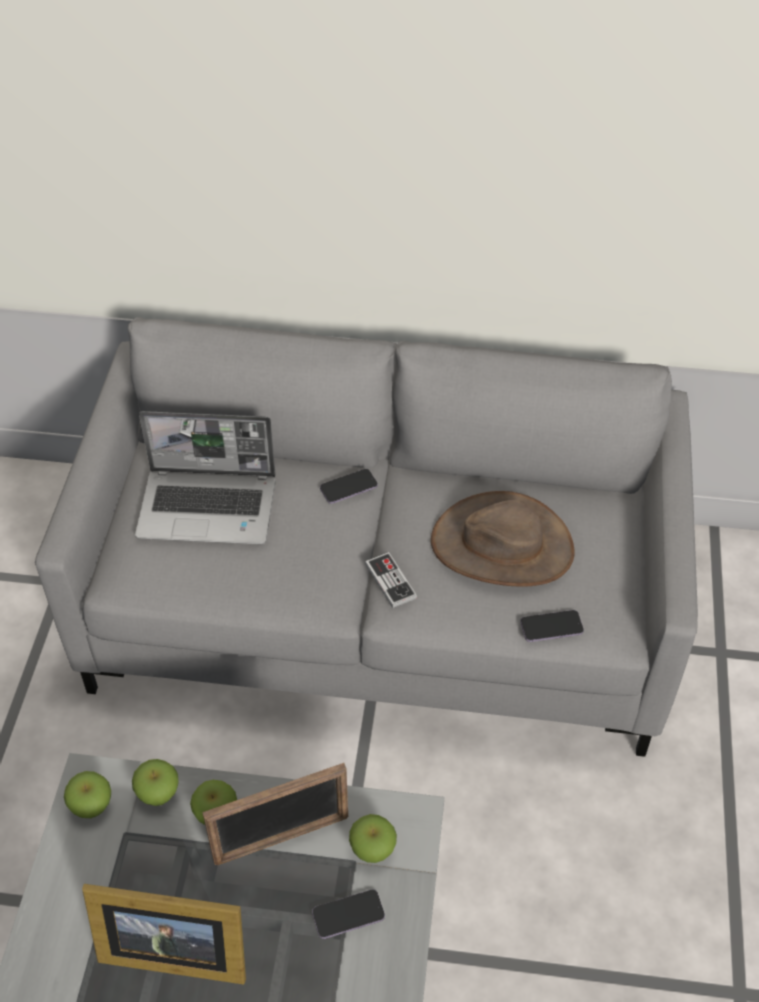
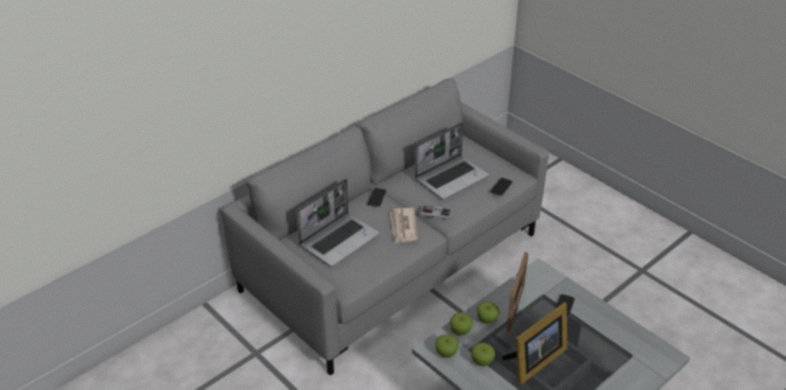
camera: 50 degrees left, 10 degrees down
(313, 562) = (403, 227): none -> newspaper
(373, 850) = (543, 287): apple -> apple (482, 362)
(502, 545) = (452, 177): brown hat -> laptop

